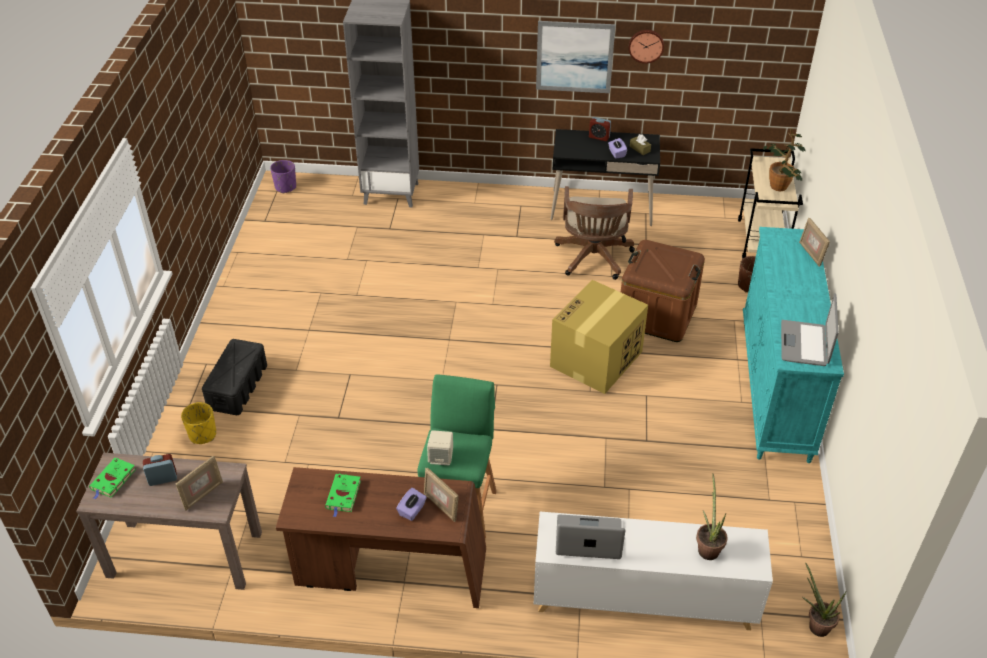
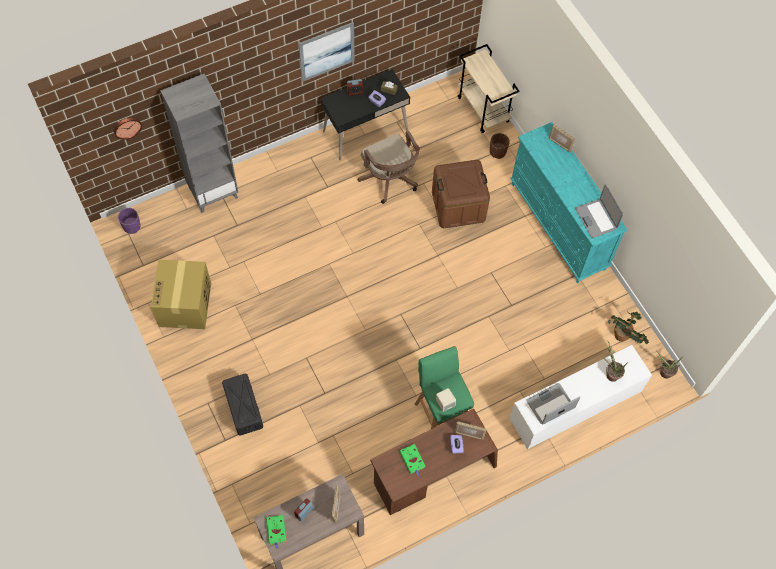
camera: 35 degrees left, 20 degrees up
(202, 435) = (252, 454): yellow planter -> none
(596, 360) = (445, 262): cardboard box -> cardboard box (185, 305)
(646, 45) = (375, 24): wall clock -> wall clock (127, 127)
(779, 189) = (495, 82): potted plant -> potted plant (623, 338)

